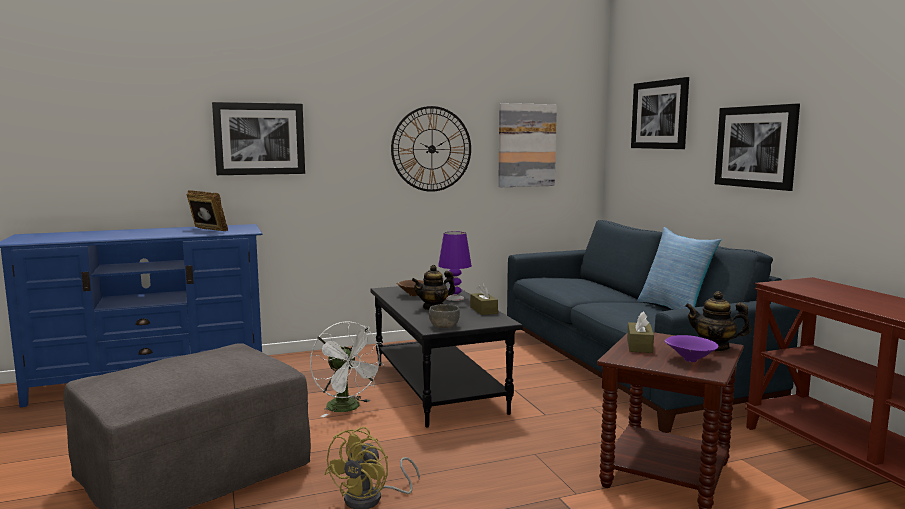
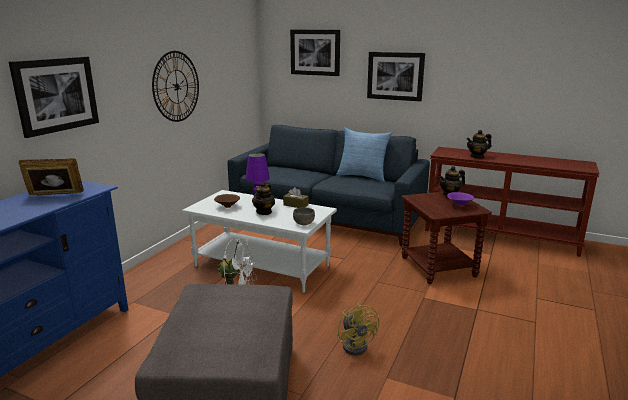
camera: 45 degrees left, 10 degrees up
(439, 387) = (263, 265): black coffee table -> white coffee table
(526, 145) = (226, 76): picture -> none
(639, 346) = (427, 204): brown tissue box -> none
(845, 298) = (477, 156): none -> teapot

